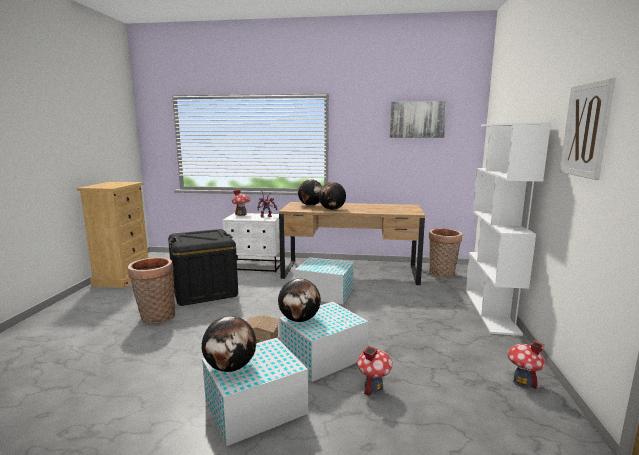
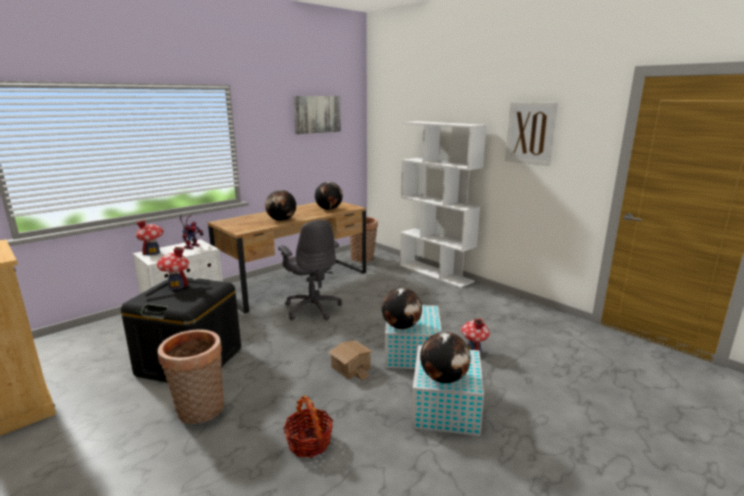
camera: 50 degrees left, 5 degrees up
(152, 365) = (309, 442): none -> basket
(311, 205) = (246, 221): globe -> globe (329, 209)
(324, 293) = (312, 308): white storage box -> grey office chair
(522, 382) = (516, 307): toy house -> toy house (176, 286)

